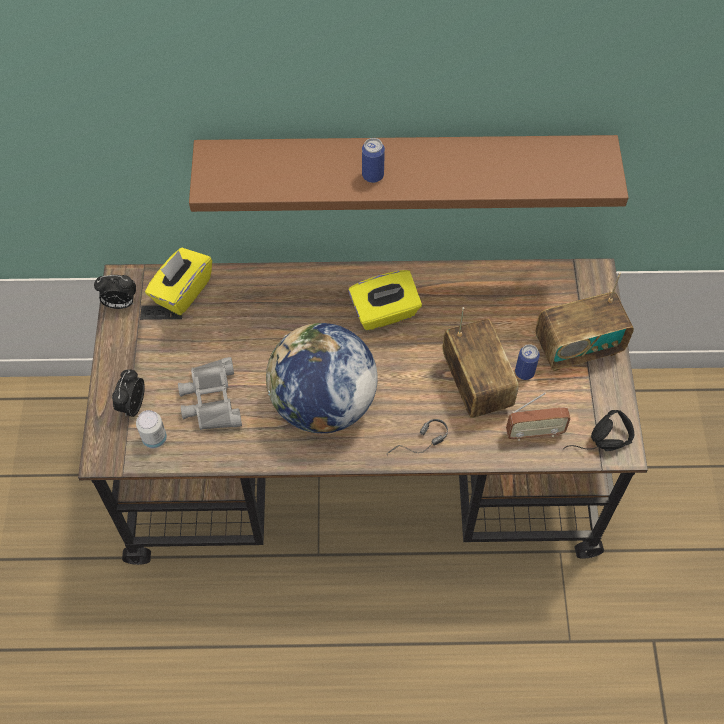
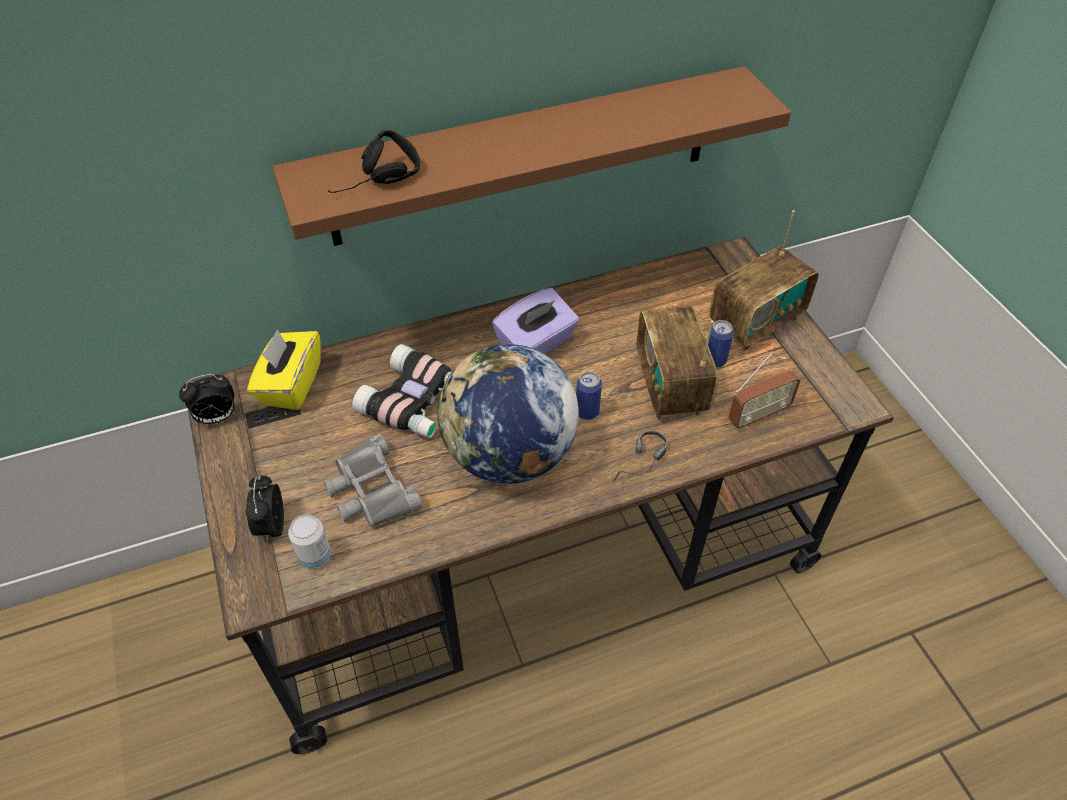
camera: 20 degrees left, 10 degrees down
(271, 335) = (417, 402): none -> binoculars
(372, 175) = (505, 151): can -> can (587, 412)
(385, 313) = (536, 344): yellow tissue box -> purple tissue box
(476, 385) = (670, 387): radio -> radio turned 150 degrees counterclockwise
(599, 446) = (831, 408): black headphones -> black headphones (379, 185)

